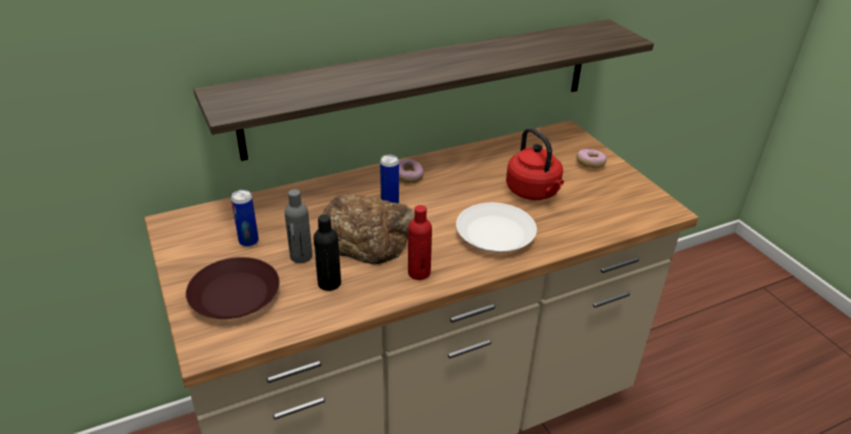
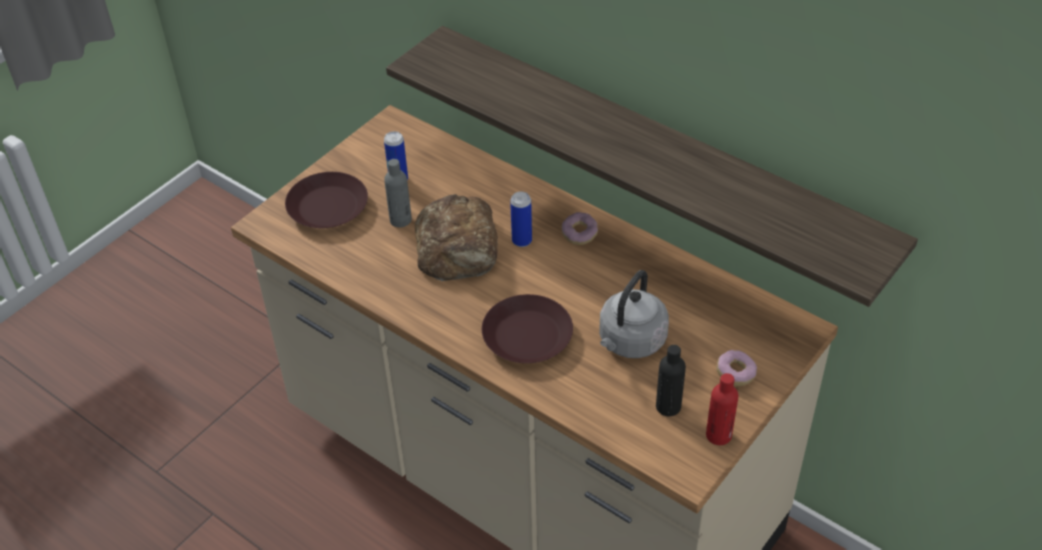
camera: 65 degrees right, 10 degrees up
(329, 283) = (377, 253): black bottle -> black bottle (668, 406)
(419, 273) = (429, 304): red bottle -> red bottle (718, 435)
(494, 234) = (527, 335): white plate -> brown plate
(534, 192) = (630, 342): red kettle -> grey kettle

